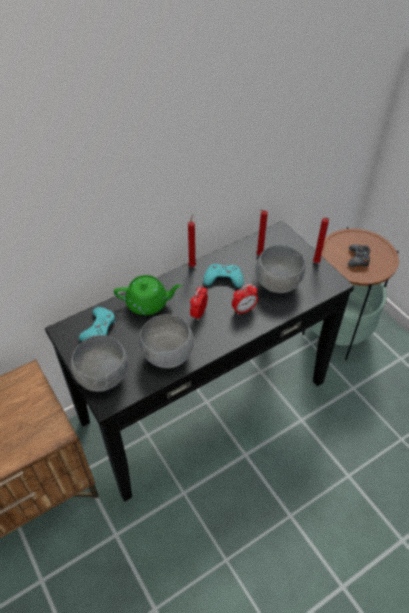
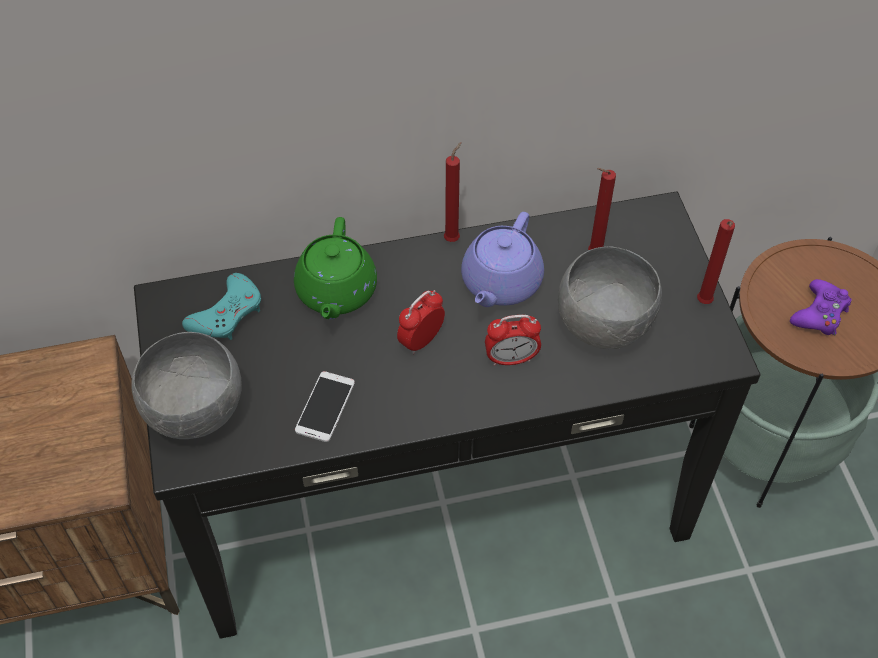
camera: 20 degrees right, 5 degrees up
(148, 303) = (336, 292): green teapot -> green teapot turned 75 degrees clockwise
(167, 356) = (325, 406): grey bowl -> phone
(223, 278) = (500, 283): turquoise game controller -> purple teapot
(358, 259) = (820, 314): black game controller -> purple game controller

